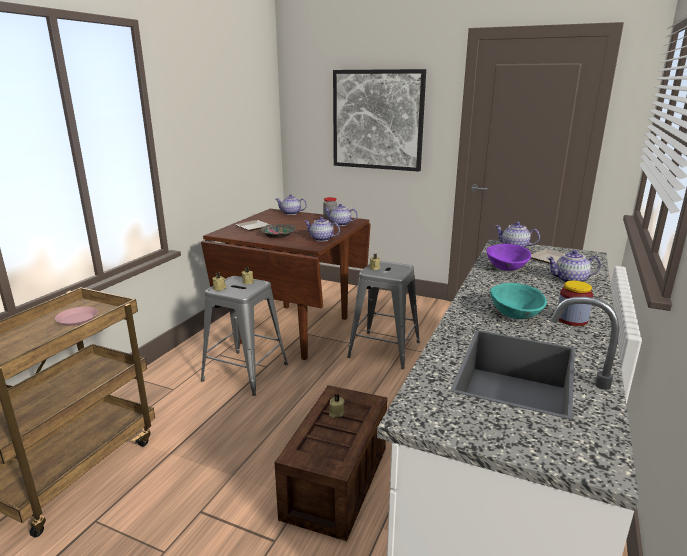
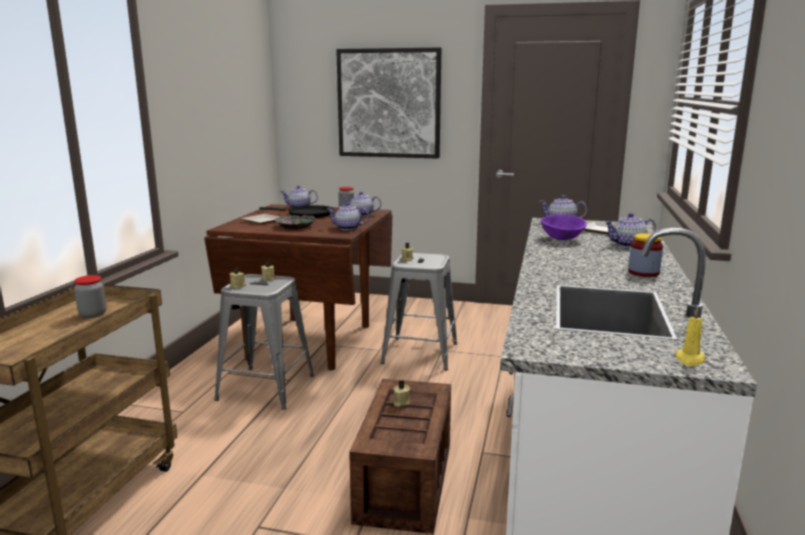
camera: 10 degrees left, 5 degrees down
(77, 319) = (93, 314): pink plate -> jar
(294, 222) = (307, 214): none -> black frying pan
(515, 315) = (588, 272): turquoise bowl -> none
(574, 451) = (689, 359): none -> yellow candle

